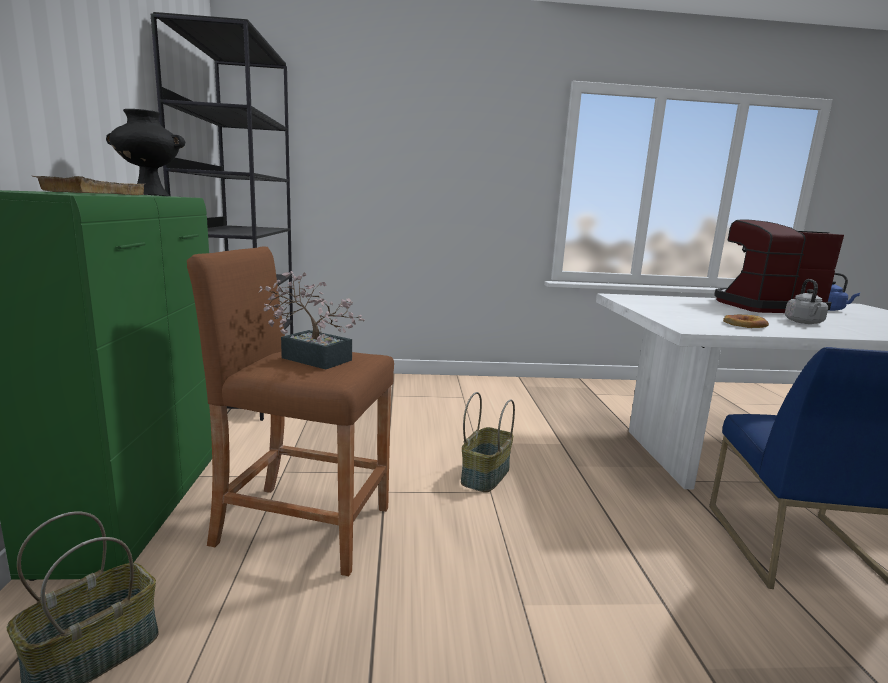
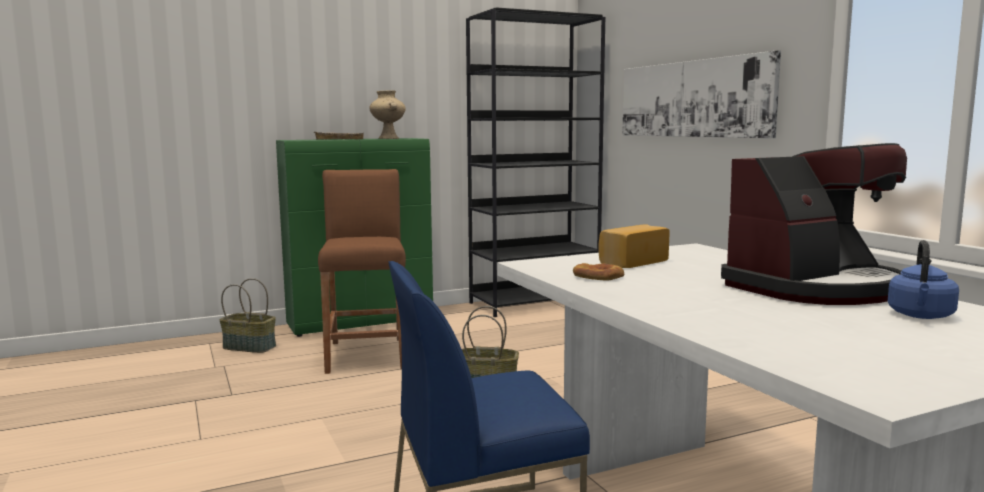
camera: 70 degrees right, 5 degrees down
(149, 195) = (388, 138): black vase -> beige vase
(311, 357) = (362, 237): potted plant -> none
(421, 172) = (692, 99): none -> picture
(681, 312) = (631, 262): none -> bread
(764, 306) = (815, 288): coffee machine -> coffee machine turned 90 degrees clockwise
(804, 322) = (694, 296): grey kettle -> none

